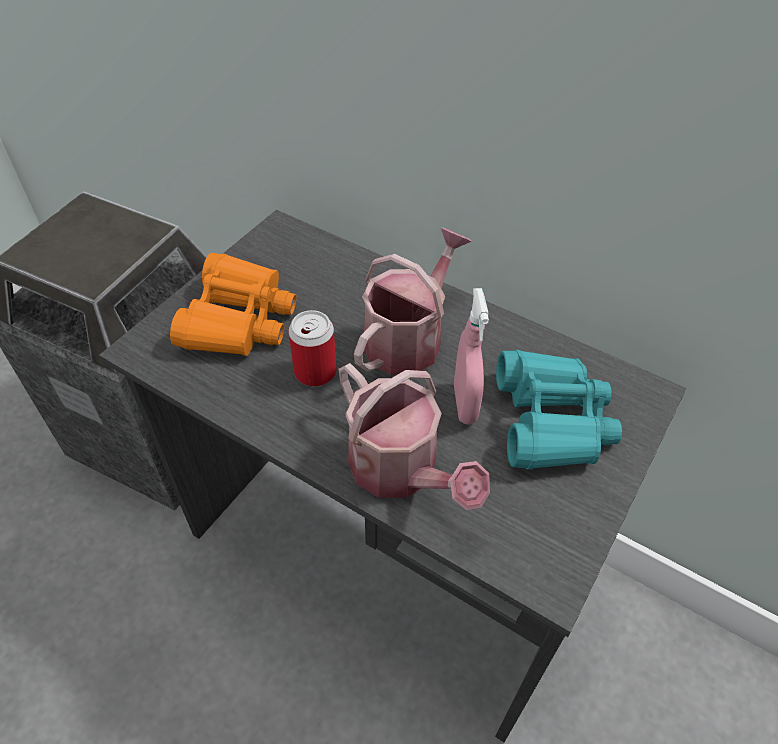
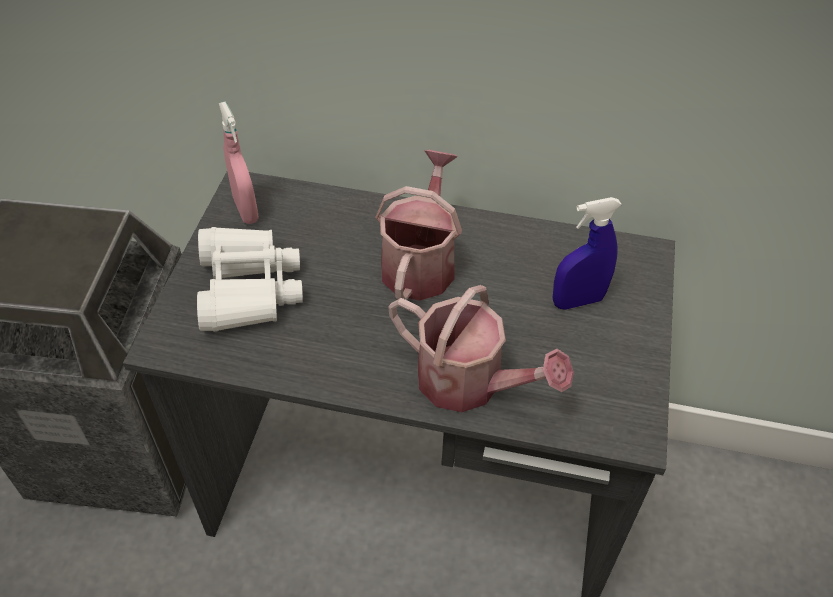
camera: 20 degrees left, 0 degrees up
(239, 319) = (248, 288): orange binoculars -> white binoculars
(315, 372) = (349, 317): can -> none
(464, 404) = (498, 308): pink spray bottle -> pink spray bottle (246, 210)
(551, 421) = (577, 301): turquoise binoculars -> blue spray bottle

